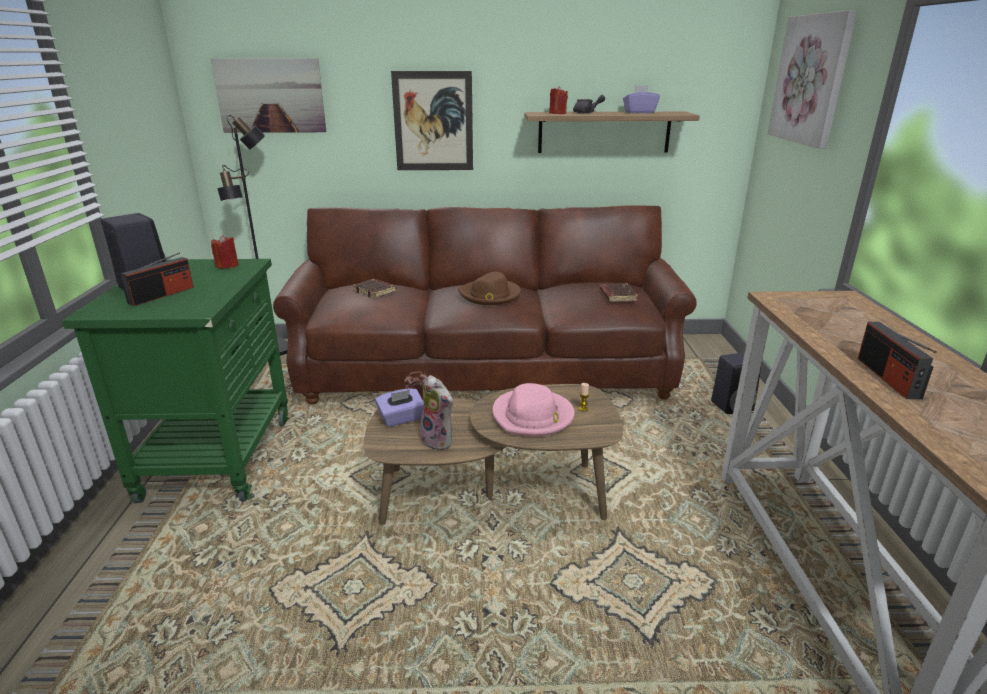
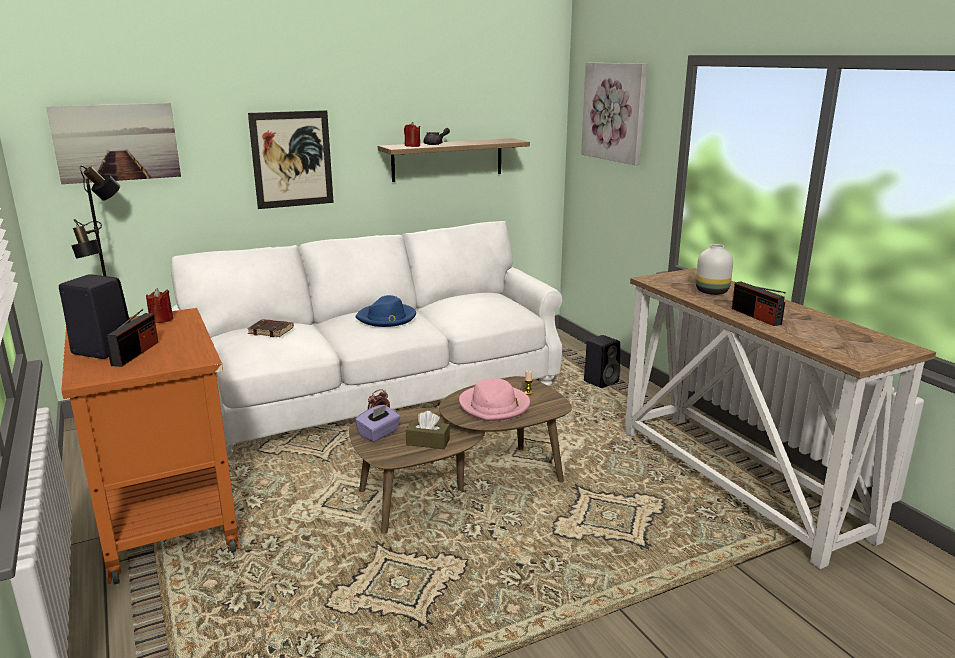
camera: 25 degrees left, 5 degrees down
(220, 458) = (170, 525): green cart -> orange cart
(439, 441) = (428, 442): plush toy -> brown tissue box
(486, 369) = (377, 393): brown sofa -> white sofa
(490, 295) = (387, 318): brown hat -> blue hat
(617, 296) = (496, 302): brown book -> none
(639, 112) = (478, 141): purple tissue box -> none
(850, 328) = (712, 292): none -> white vase

